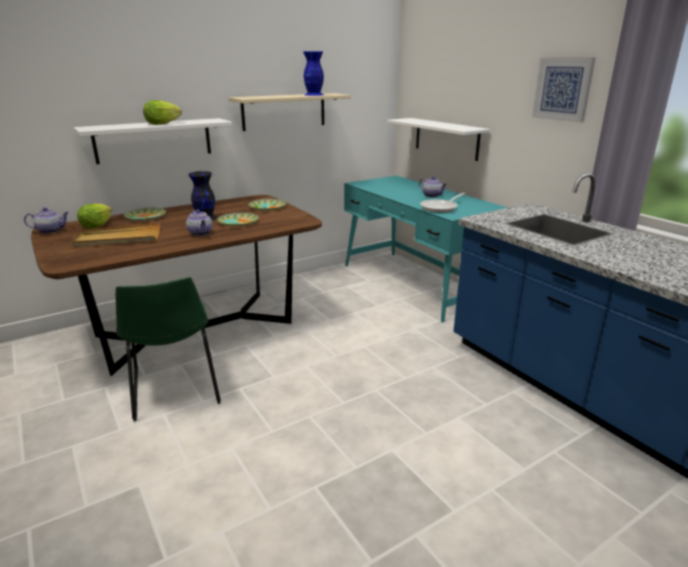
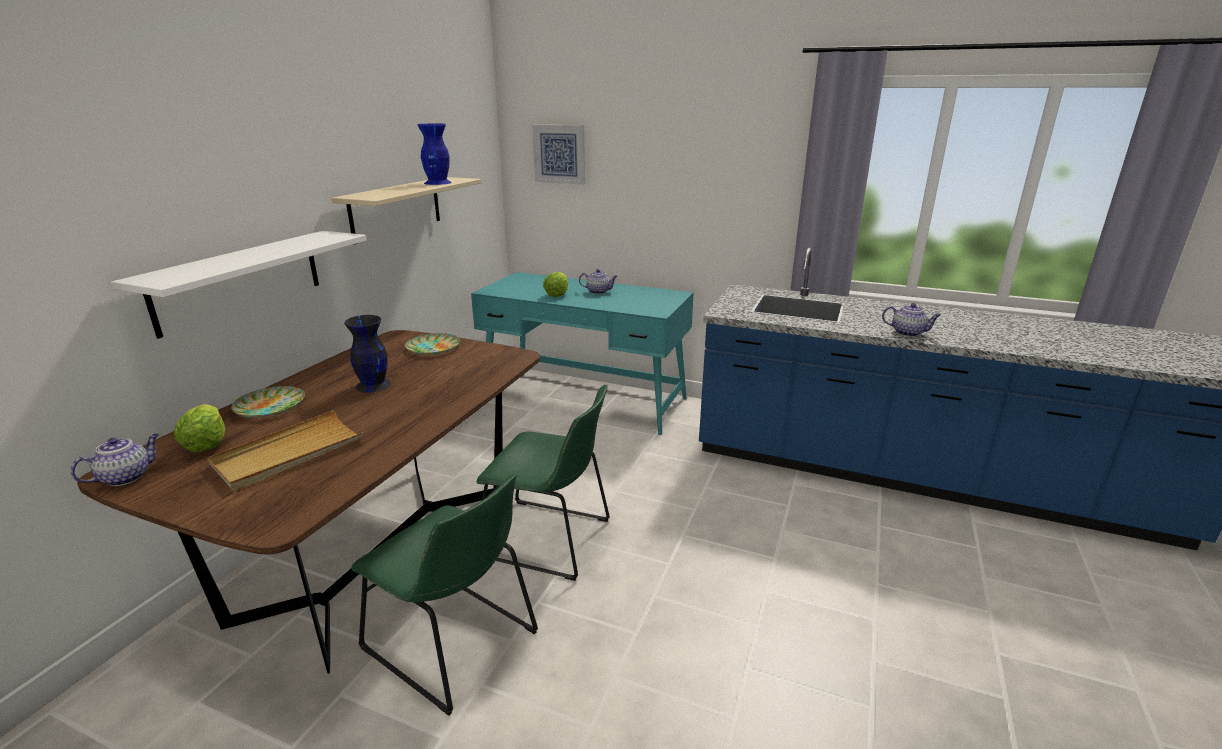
camera: 35 degrees left, 0 degrees up
(162, 124) = (270, 253): lettuce -> lettuce (557, 294)
(201, 233) = (409, 409): teapot -> teapot (908, 333)
(238, 222) = (432, 379): plate -> none
(287, 358) = (550, 539): none -> green chair
(441, 208) = (632, 305): frying pan -> none
(446, 138) = (590, 221): white shelf -> none
(563, 89) = (743, 162): picture -> picture (559, 154)

